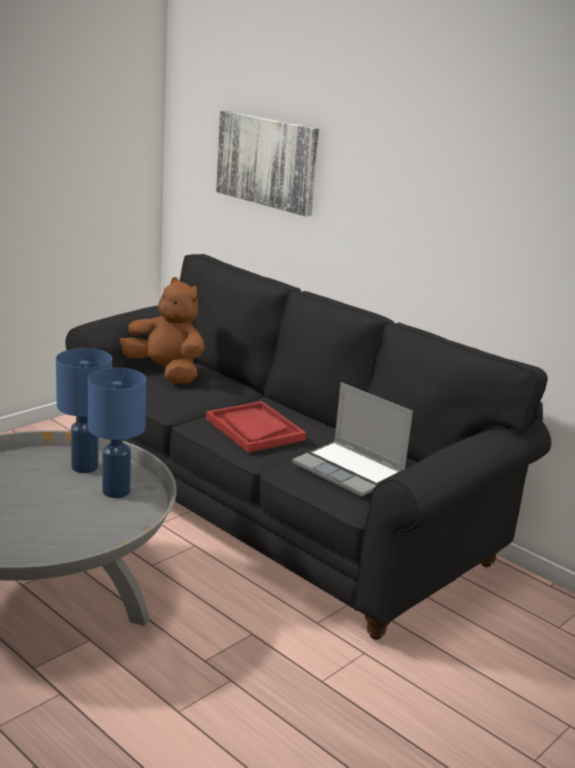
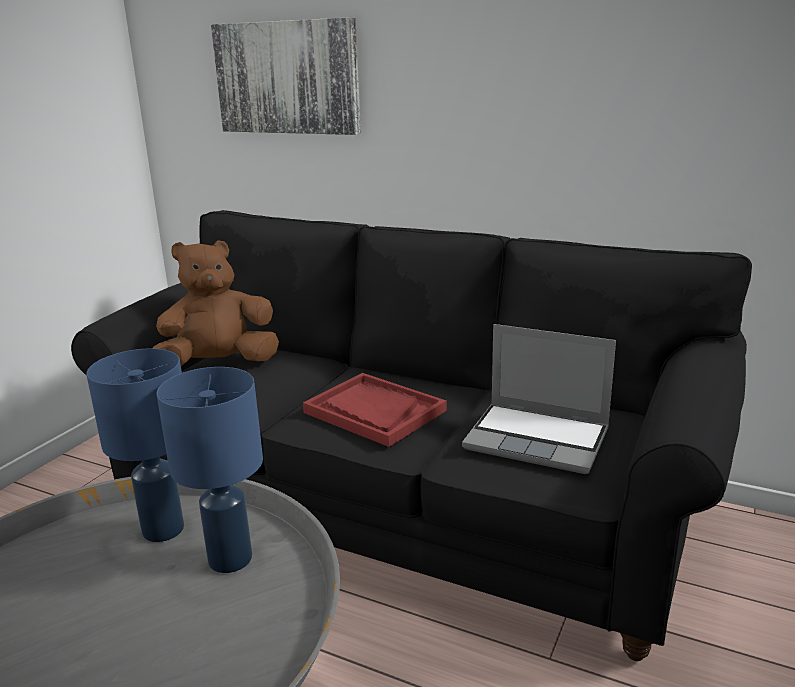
camera: 15 degrees left, 0 degrees up
(166, 373) = (219, 364): brown plush toy -> brown plush toy turned 45 degrees counterclockwise

